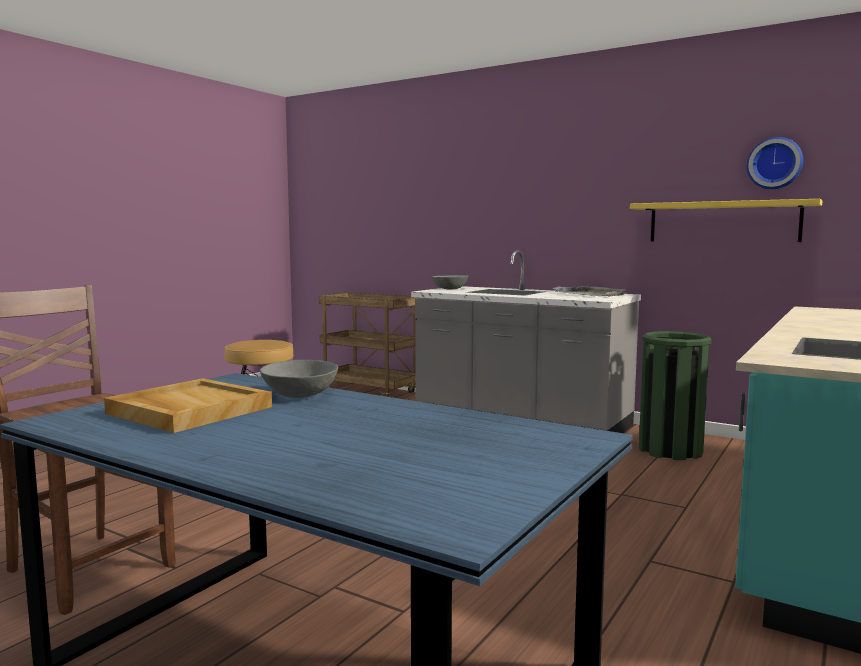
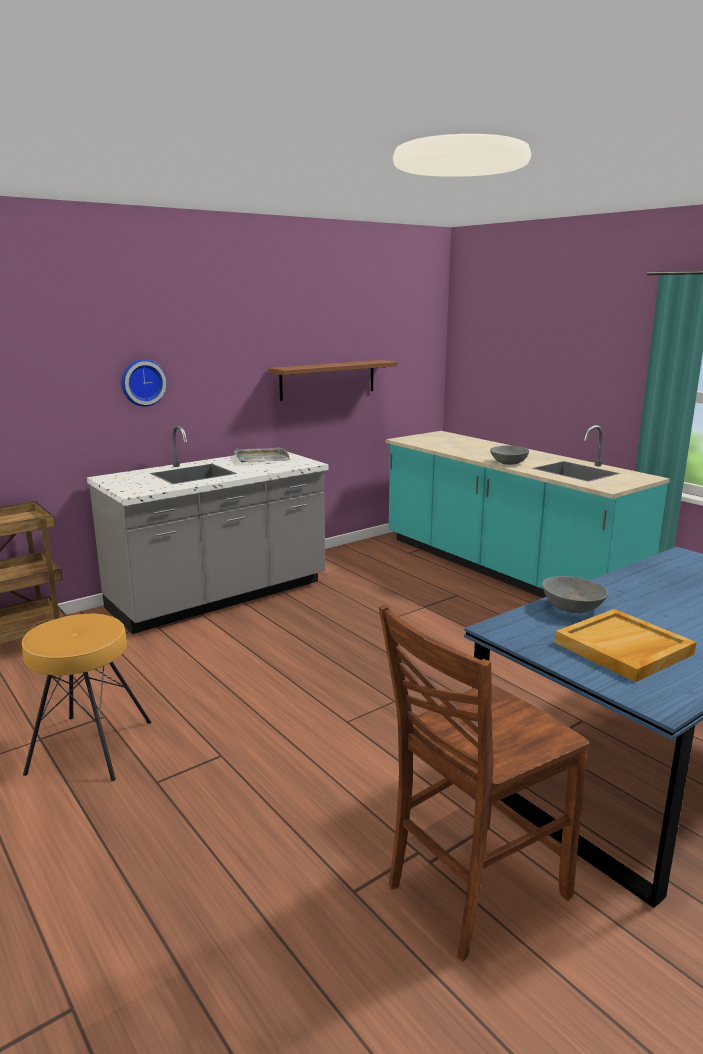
camera: 70 degrees left, 10 degrees up
(450, 289) = (123, 483): grey bowl -> grey bowl (508, 463)
(670, 450) = (351, 568): green trash can -> none
(723, 222) = (328, 379): yellow shelf -> brown shelf
(775, 163) = (355, 332): wall clock -> wall clock (142, 382)

